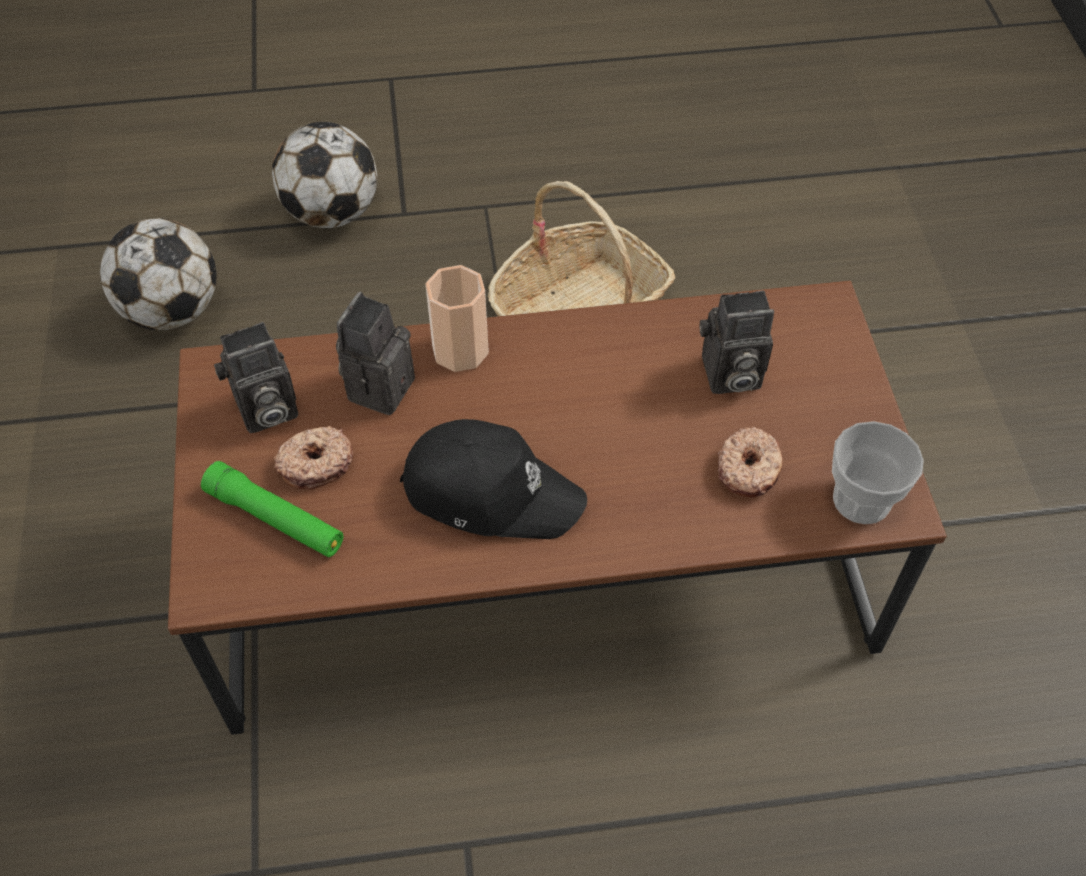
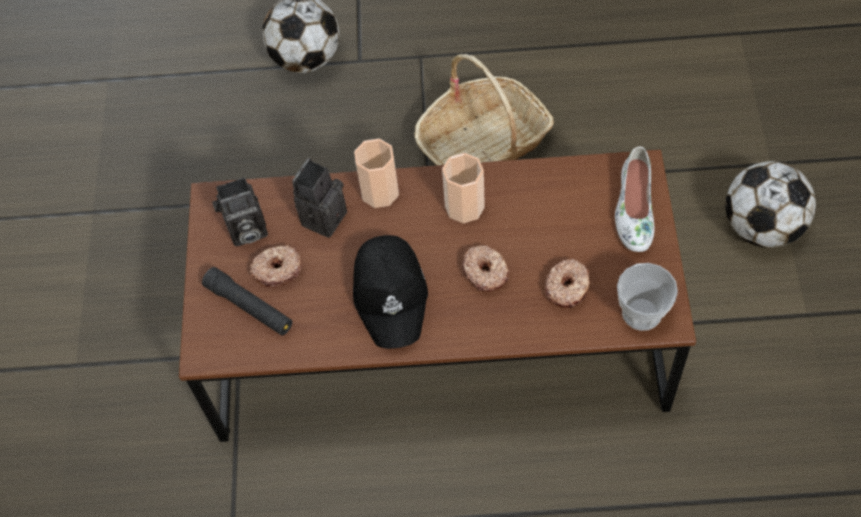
camera: 10 degrees right, 5 degrees up
(172, 311) = (188, 133): football -> football (761, 227)
(276, 519) = (249, 307): green flashlight -> black flashlight
(490, 491) = (391, 294): black cap -> black cap turned 60 degrees clockwise
(585, 365) = (464, 206): none -> cup
(626, 453) = (485, 272): none -> donut
(728, 376) = (563, 219): camera -> none
(827, 359) = (634, 209): none -> white shoe

